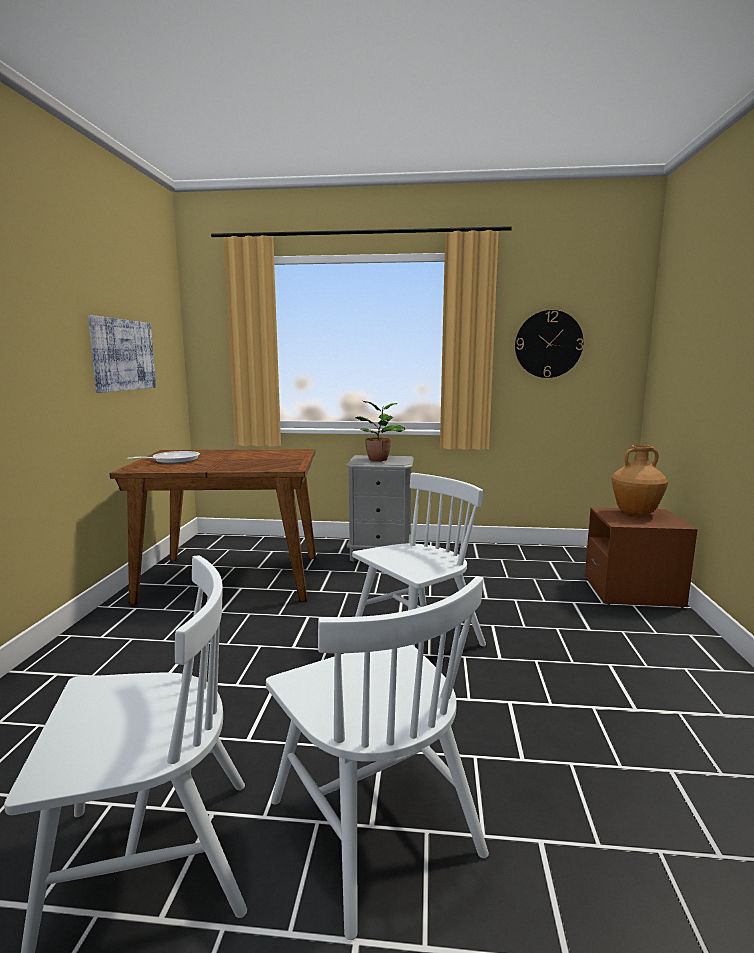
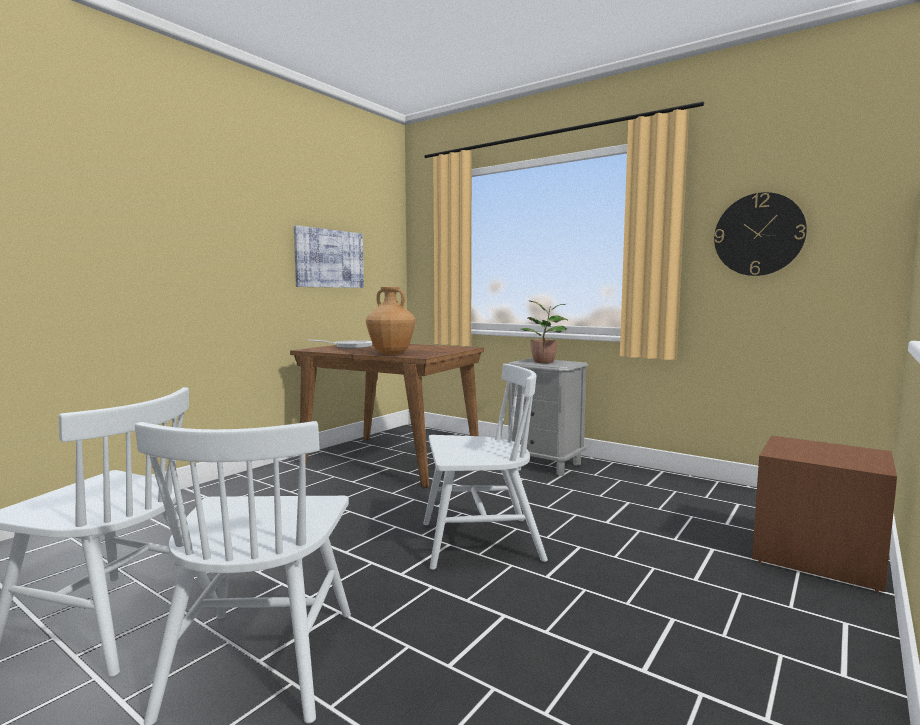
camera: 30 degrees right, 5 degrees down
(635, 513) = (825, 448): brown vase -> brown vase (390, 354)

